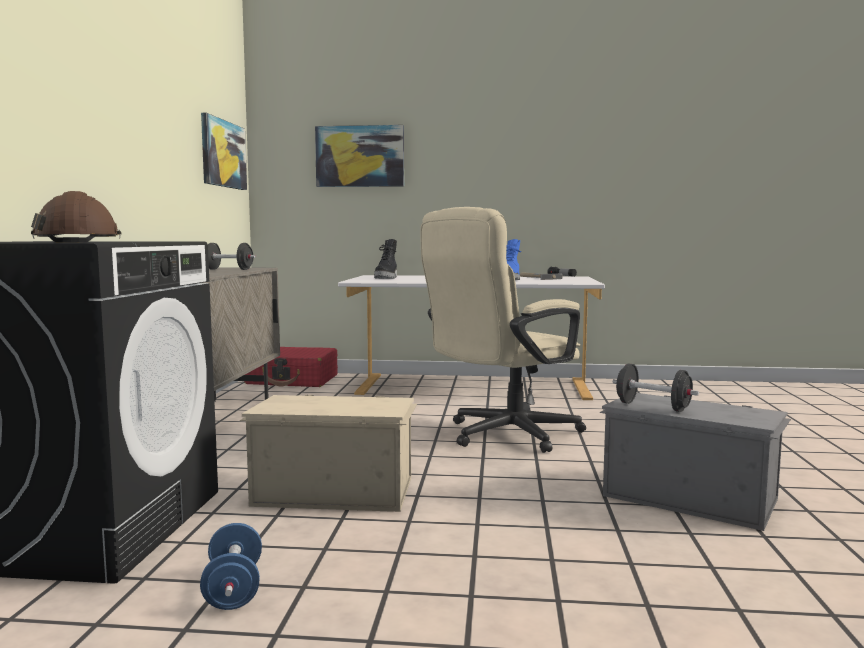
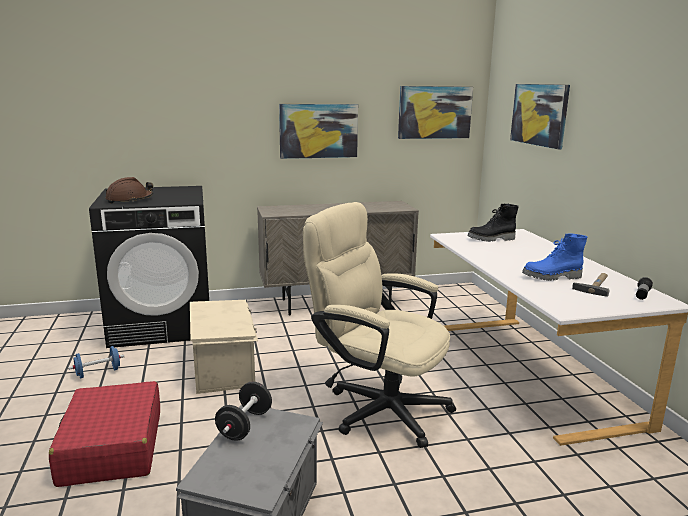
camera: 70 degrees right, 10 degrees up
(146, 160) = (318, 131): none -> picture
(229, 269) = (371, 207): black dumbbell -> none
(292, 380) = (460, 298): red suitcase -> red suitcase (112, 447)

